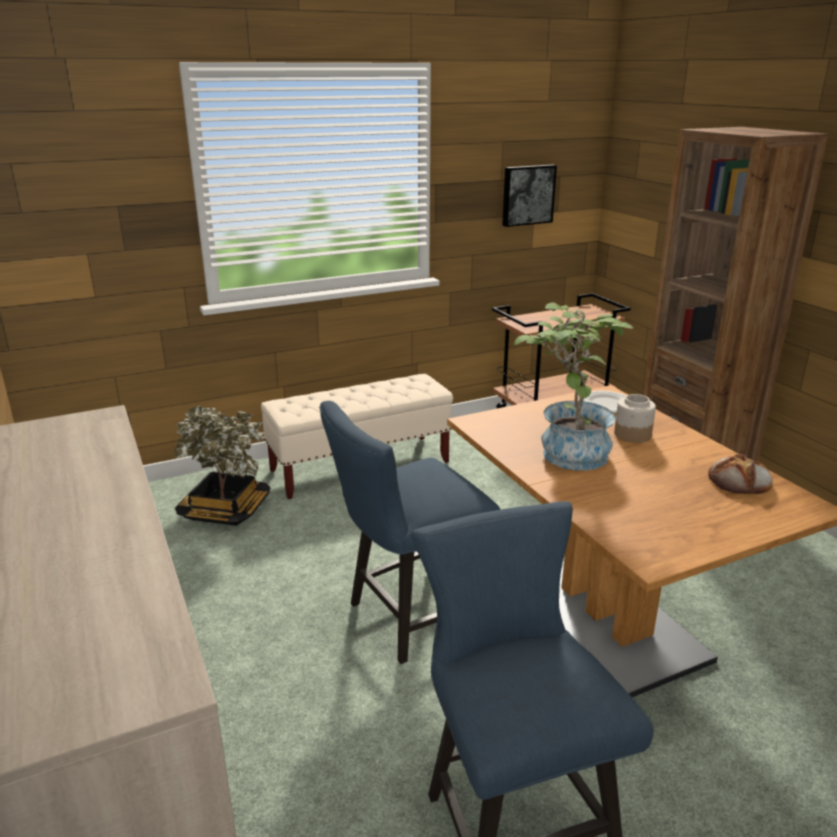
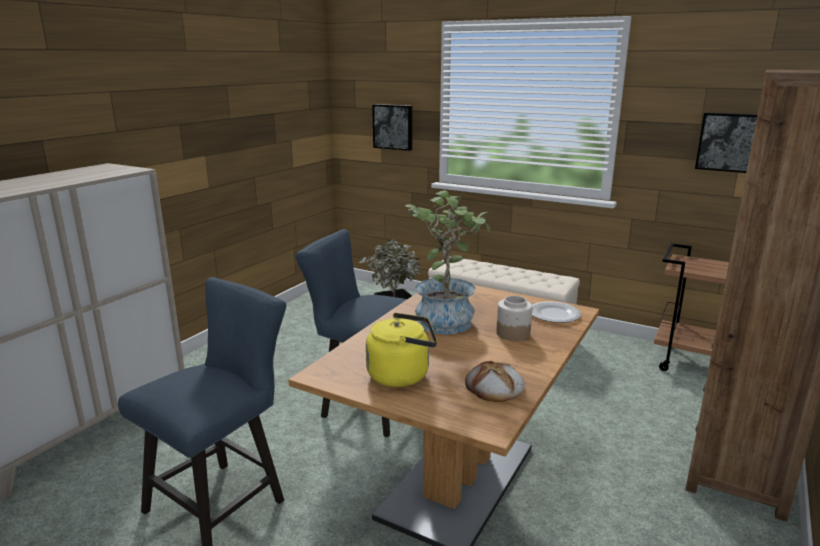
camera: 55 degrees right, 5 degrees down
(112, 235) = (393, 126): none -> picture
(685, 514) = (402, 375): none -> yellow kettle

